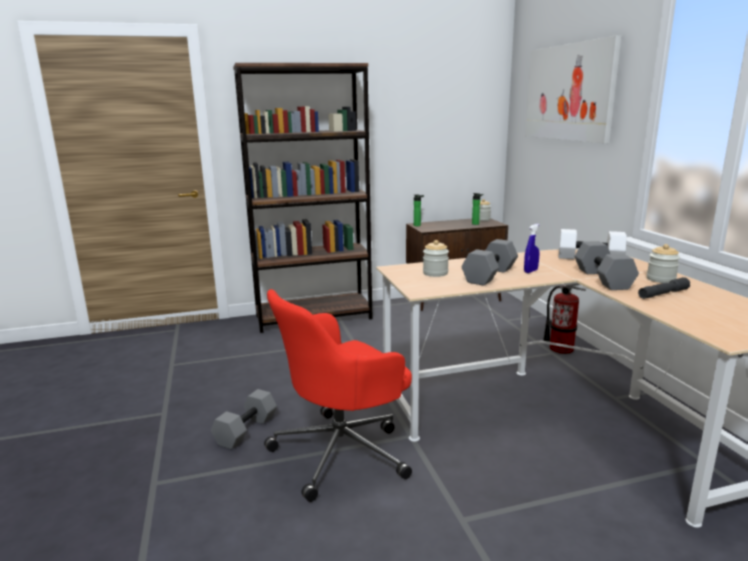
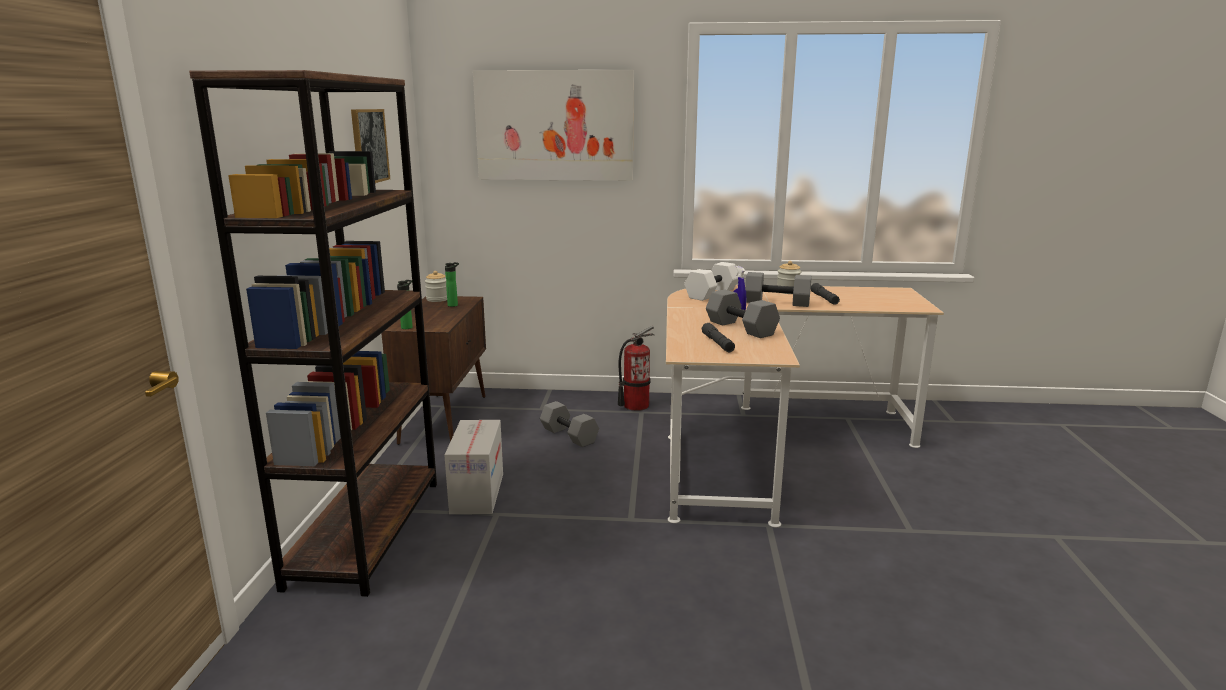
camera: 70 degrees left, 0 degrees up
(246, 431) = (710, 646): grey dumbbell -> grey dumbbell (570, 435)
(343, 451) = (786, 573): red office chair -> none
(371, 330) = (477, 493): none -> cardboard box
(420, 107) = (369, 146): none -> picture
(435, 273) = (717, 343): jar -> grey flashlight

